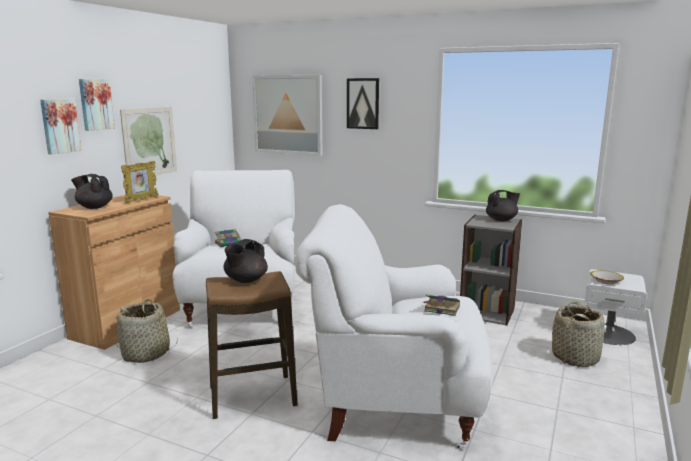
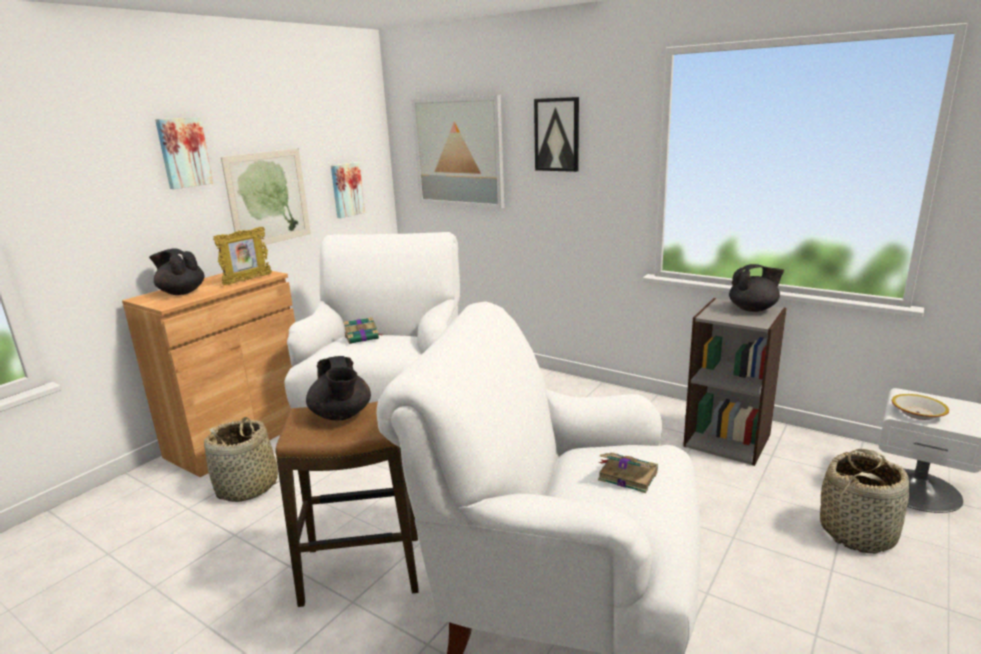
camera: 10 degrees right, 5 degrees up
(59, 126) = (131, 185): picture -> picture (346, 189)
(245, 280) = (341, 415): black teapot -> black teapot turned 60 degrees counterclockwise

